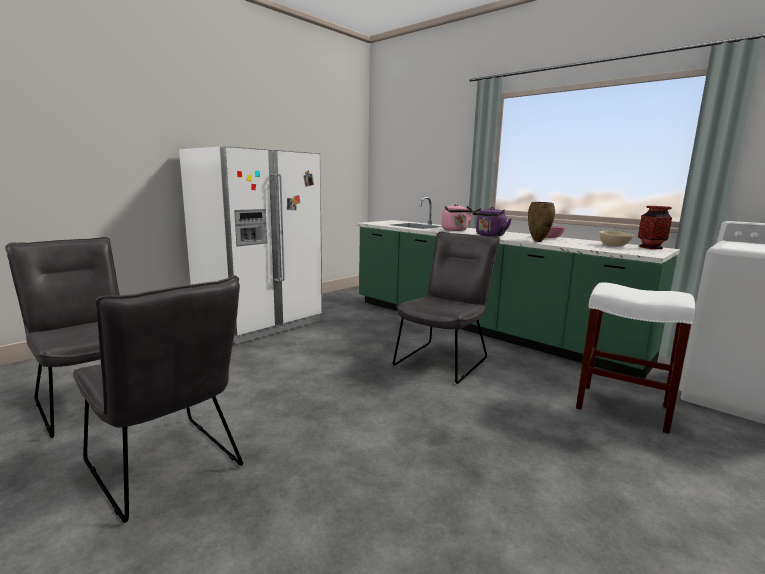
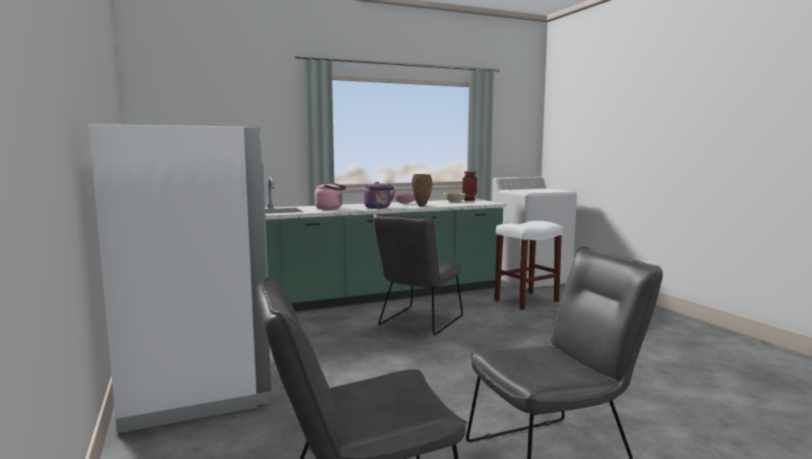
camera: 65 degrees left, 5 degrees down
(444, 359) = (418, 322): grey chair -> grey chair turned 120 degrees counterclockwise

